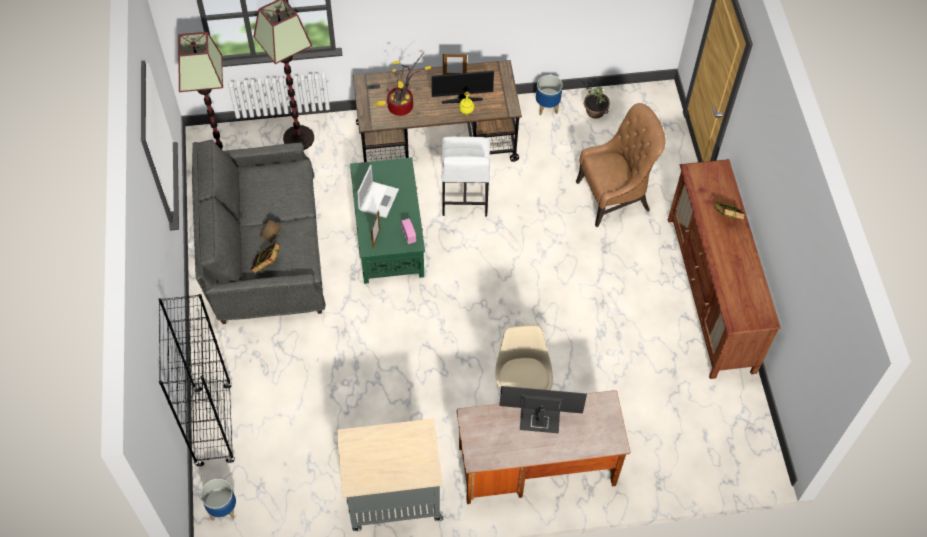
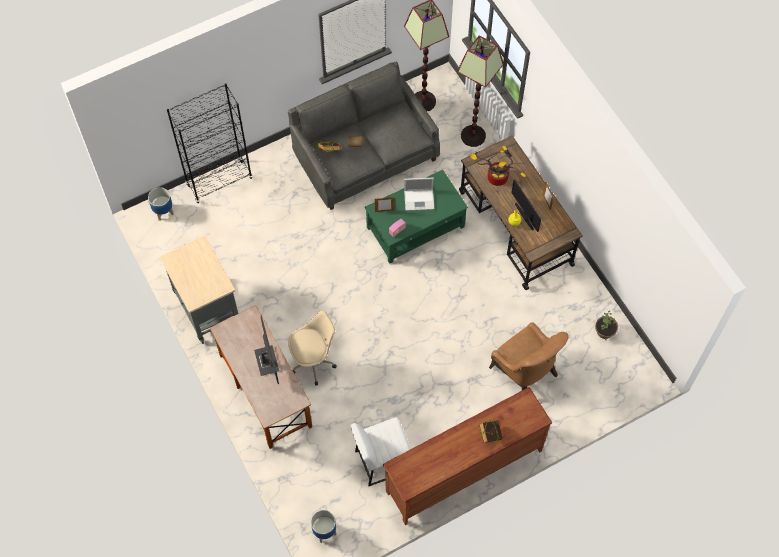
camera: 70 degrees right, 5 degrees up
(464, 196) = (473, 265): white chair -> white chair (381, 461)
(547, 107) = (590, 294): planter -> planter (325, 531)

